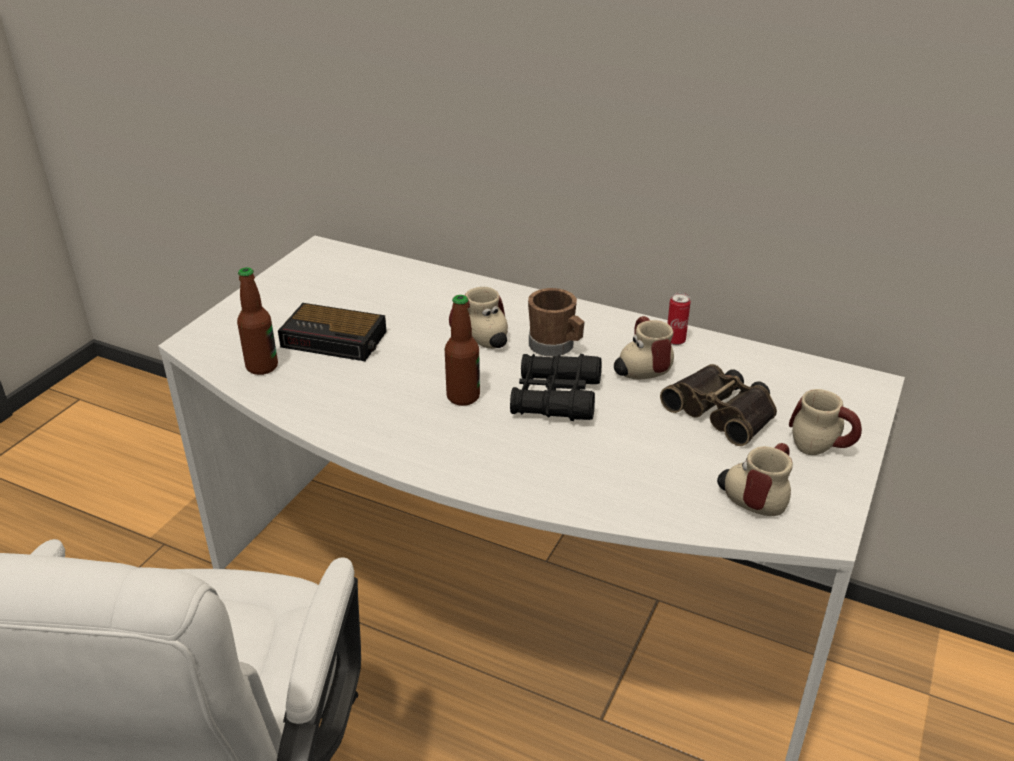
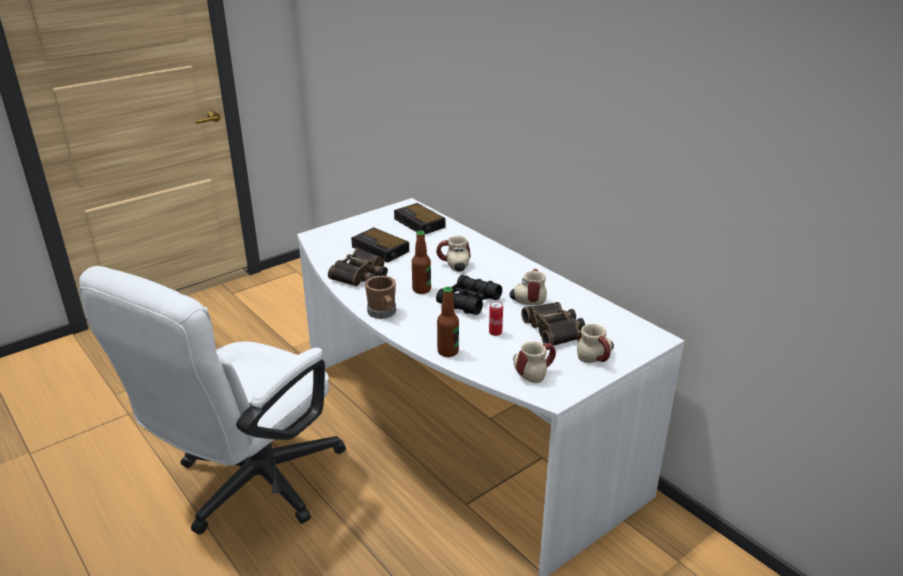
camera: 25 degrees right, 5 degrees down
(262, 367) = (336, 254): bottle -> bottle (448, 351)
(338, 396) = (361, 275): none -> binoculars
(365, 277) = (420, 223): none -> alarm clock
(555, 347) = (491, 278): brown mug -> brown mug (383, 313)
(675, 341) = (561, 290): can -> can (495, 333)

